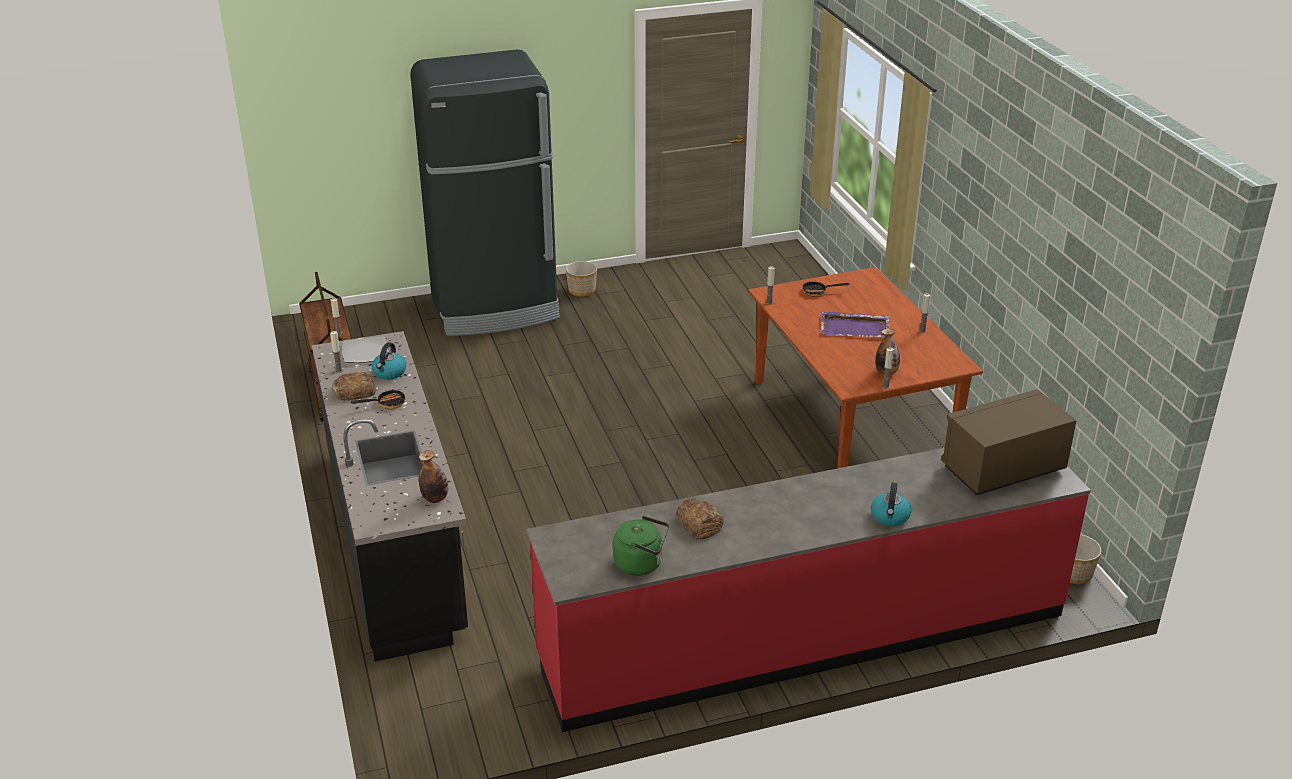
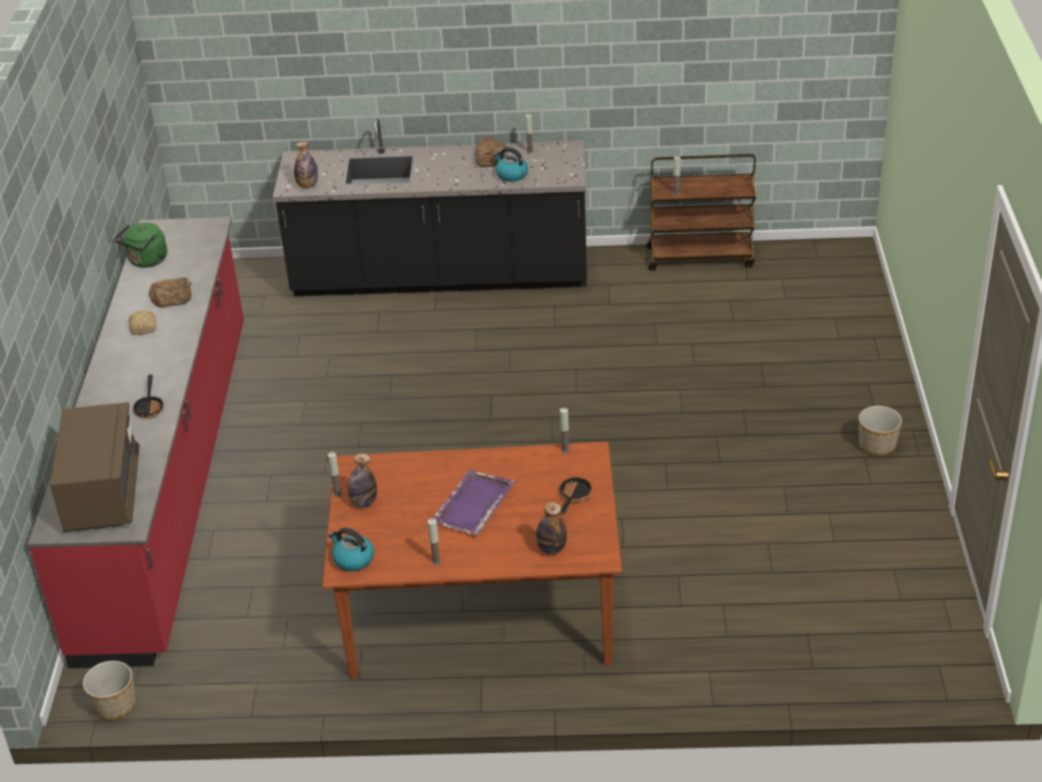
camera: 110 degrees right, 5 degrees up
(365, 352) = (555, 165): plate -> none
(386, 404) = (460, 171): frying pan -> frying pan (150, 407)
(495, 308) = (847, 372): black fridge -> none
(761, 525) = (143, 327): none -> bread
(876, 291) = (551, 549): none -> bottle
(890, 517) = (96, 400): kettle -> kettle (352, 559)

